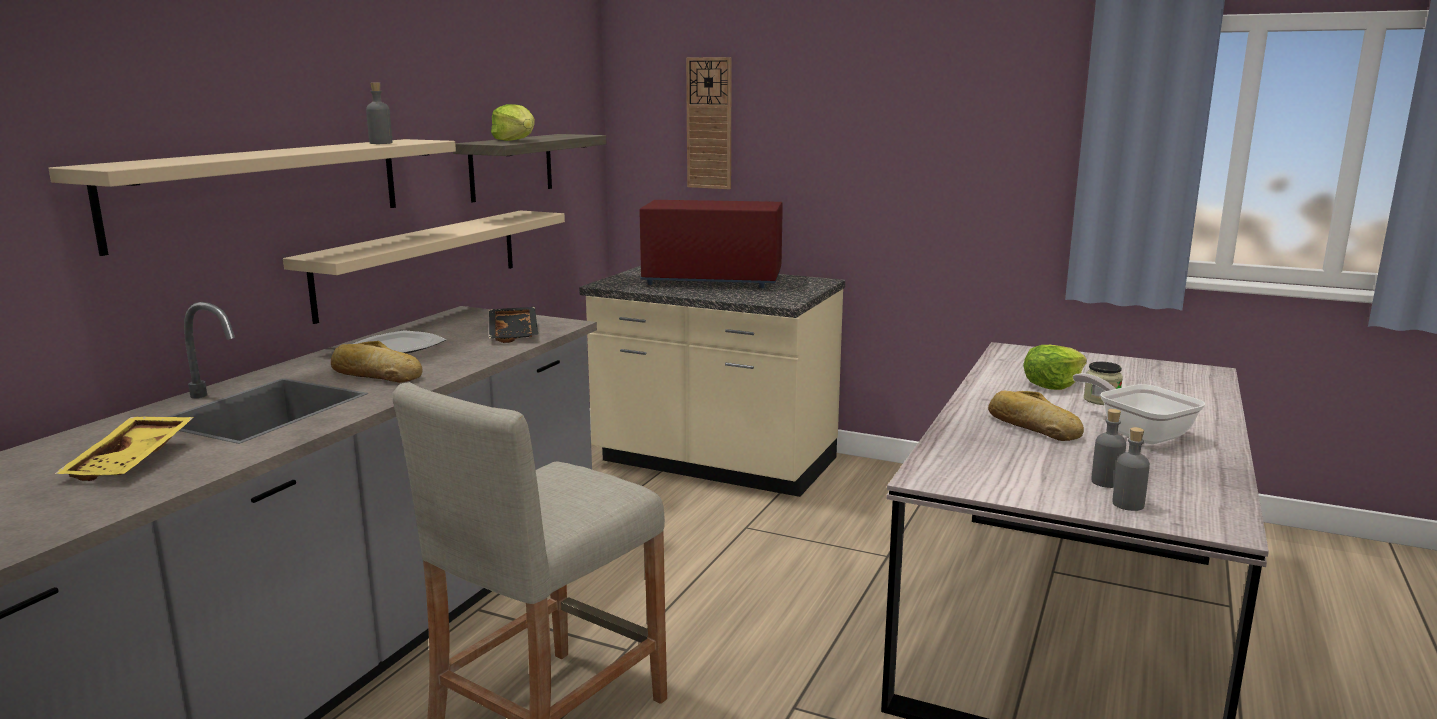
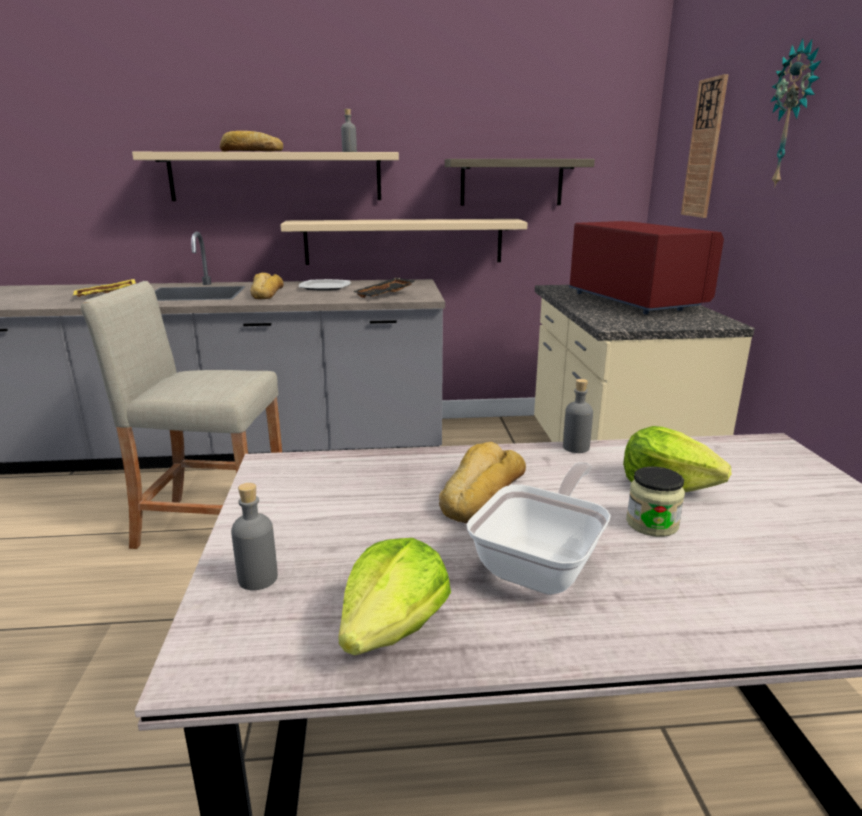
camera: 60 degrees right, 5 degrees up
(264, 153) = (251, 151): none -> bread
(516, 140) = (488, 158): lettuce -> lettuce (393, 628)
(837, 103) = (793, 116): none -> wall clock
(1106, 482) = (325, 557): grey bottle -> grey bottle (576, 447)

